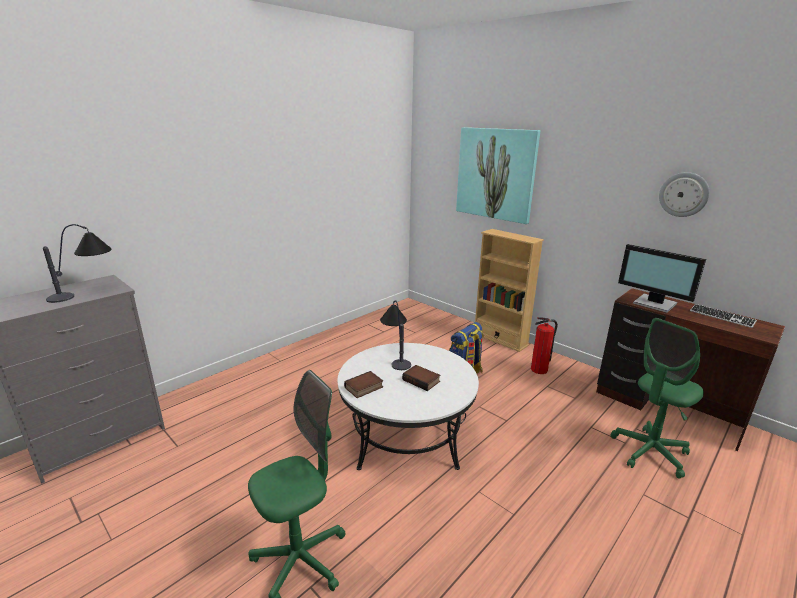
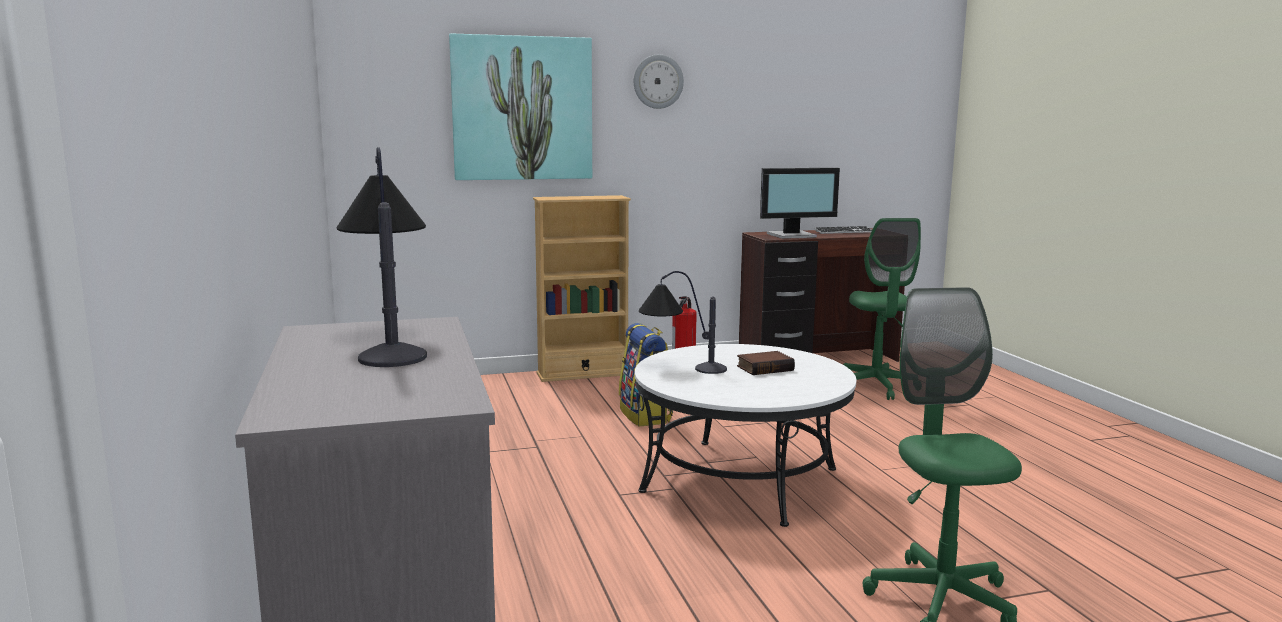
camera: 60 degrees left, 10 degrees down
(364, 388) = (751, 394): book -> none
(683, 194) = (771, 109): wall clock -> wall clock (658, 81)

